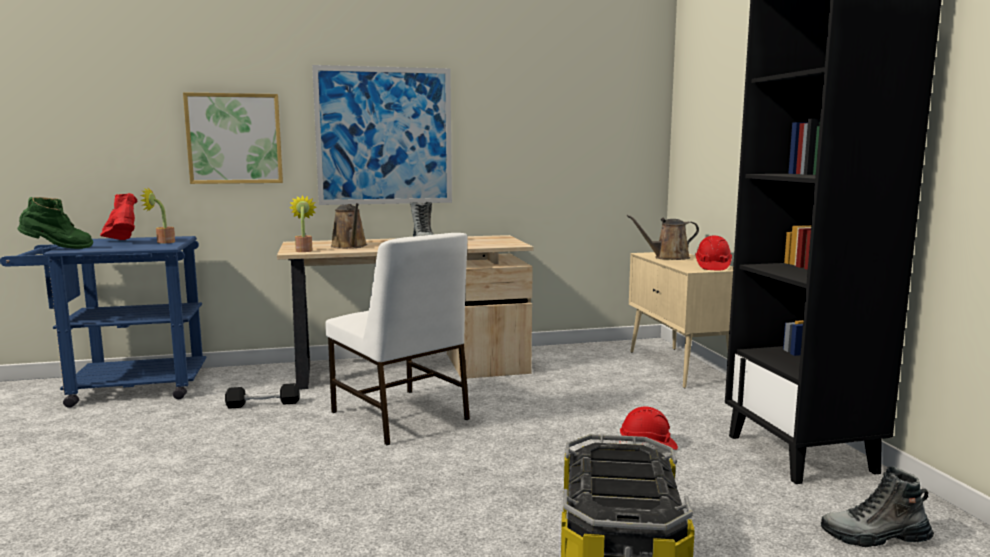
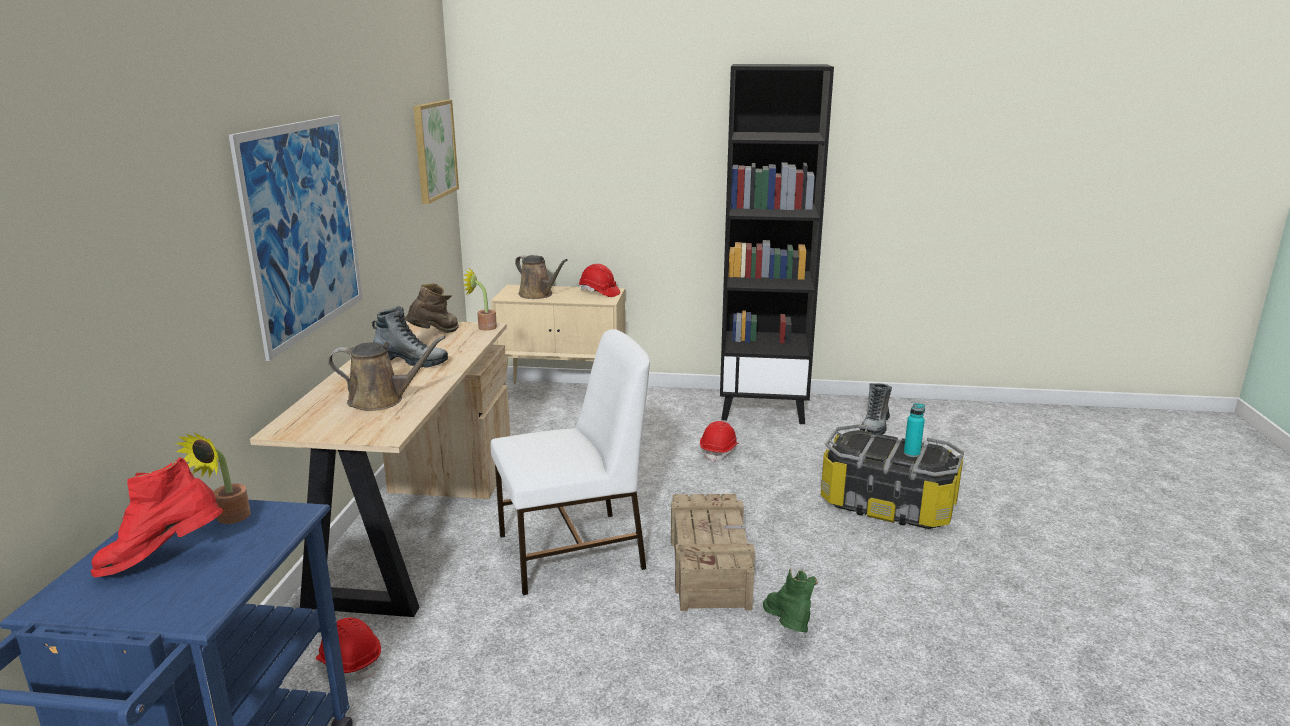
camera: 70 degrees left, 10 degrees up
(57, 249) = (181, 624): green boot -> green boot (787, 629)
(234, 138) = (167, 292): picture -> picture (434, 150)
(246, 385) = (350, 662): none -> red hard hat
(263, 404) = (448, 648): black dumbbell -> none
(304, 250) = (379, 428): potted plant -> potted plant (483, 327)
(405, 470) = (710, 566): none -> crate
(483, 241) = (435, 335): none -> brown boot
(623, 489) = (911, 453): none -> turquoise bottle
(668, 258) = (538, 295): brown watering can -> brown watering can turned 60 degrees counterclockwise

